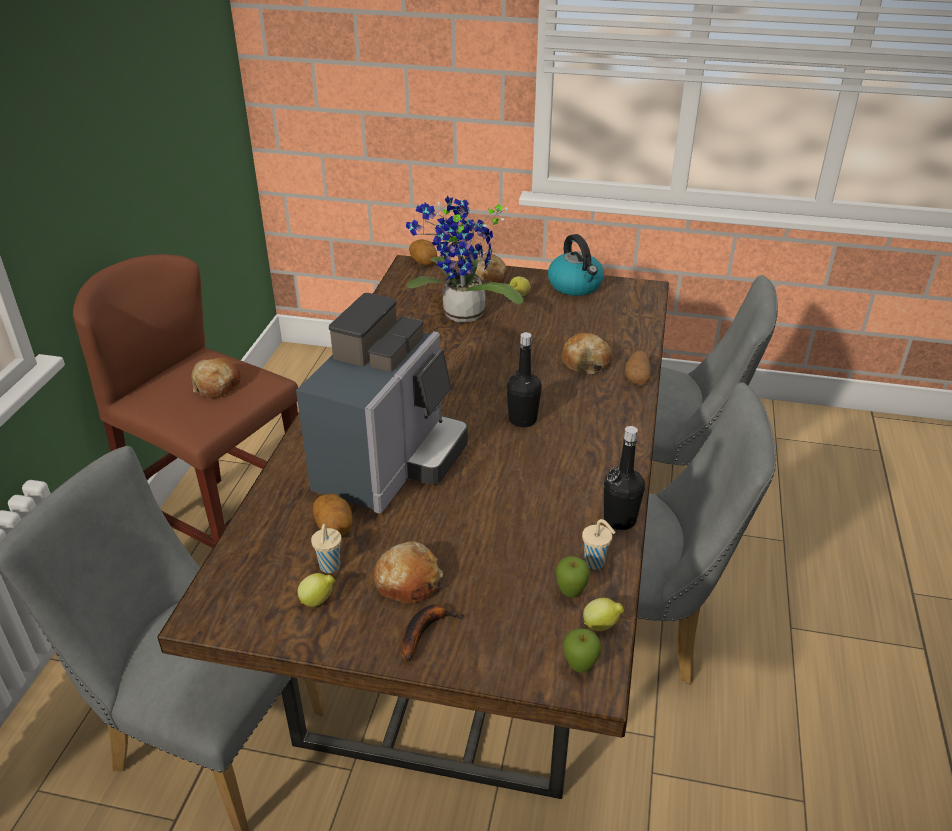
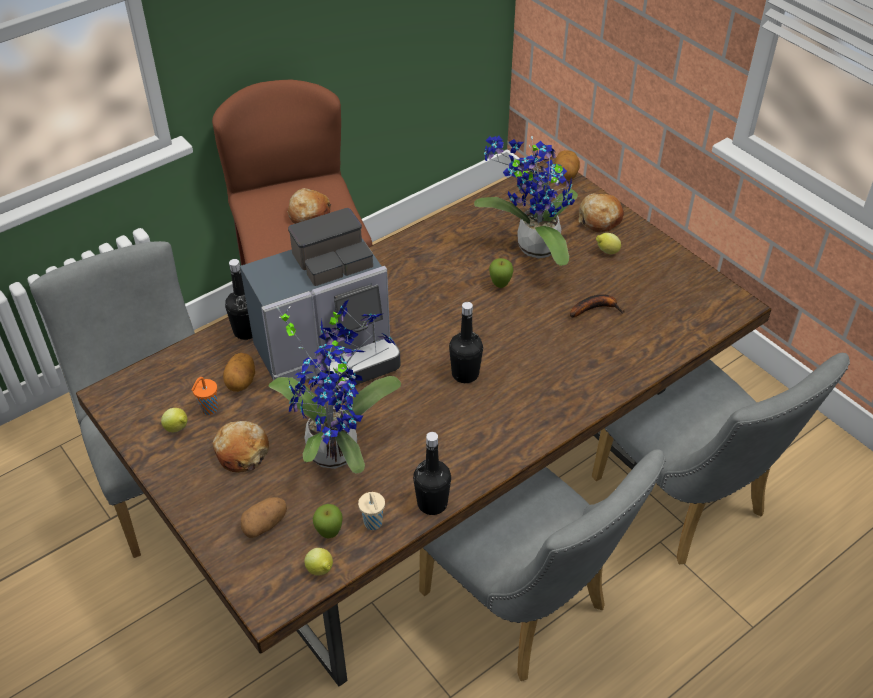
camera: 40 degrees right, 10 degrees up
(286, 487) = (246, 331): none -> black bottle
(329, 567) = (208, 409): beige cup -> orange cup
(425, 631) = (213, 494): banana -> banana (595, 308)
(489, 526) = (337, 447): none -> potted plant
(575, 286) = (672, 267): kettle -> none
(580, 668) = (272, 587): apple -> apple (500, 285)
(585, 362) = (582, 350): bread -> none
(637, 378) = (607, 391): potato -> potato (265, 524)

